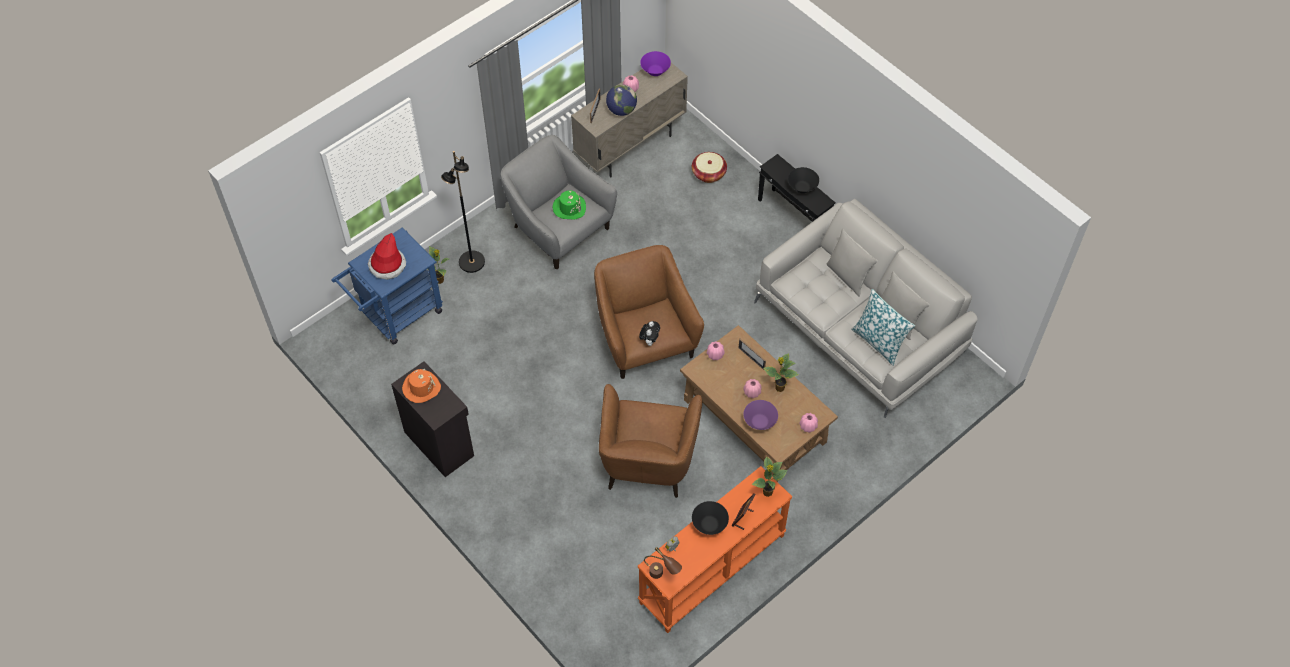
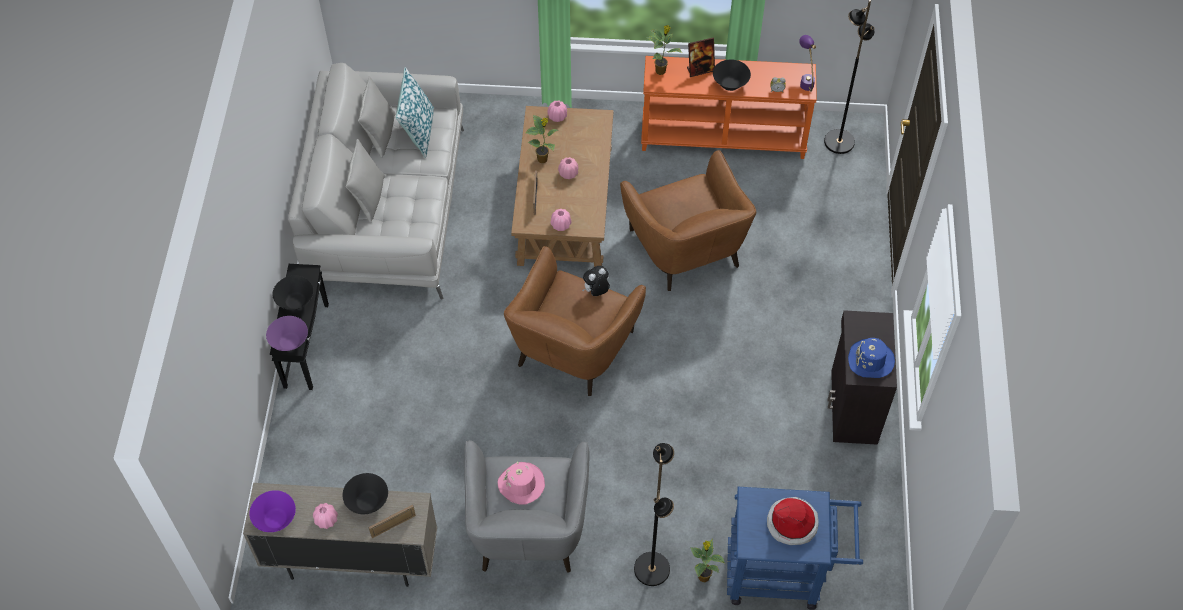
camera: 135 degrees left, 0 degrees up
(421, 387) = (870, 360): orange hat -> blue hat
(569, 207) = (521, 484): green hat -> pink hat
(621, 110) = (367, 501): globe -> black bowl
(628, 641) = (838, 141): none -> black floor lamp
(647, 461) = (686, 248): brown armchair -> brown armchair turned 105 degrees clockwise
(661, 576) = (805, 80): brown table lamp -> purple table lamp
(708, 173) = (319, 458): basket -> none
(760, 422) = (590, 148): purple bowl -> purple bowl (289, 342)

